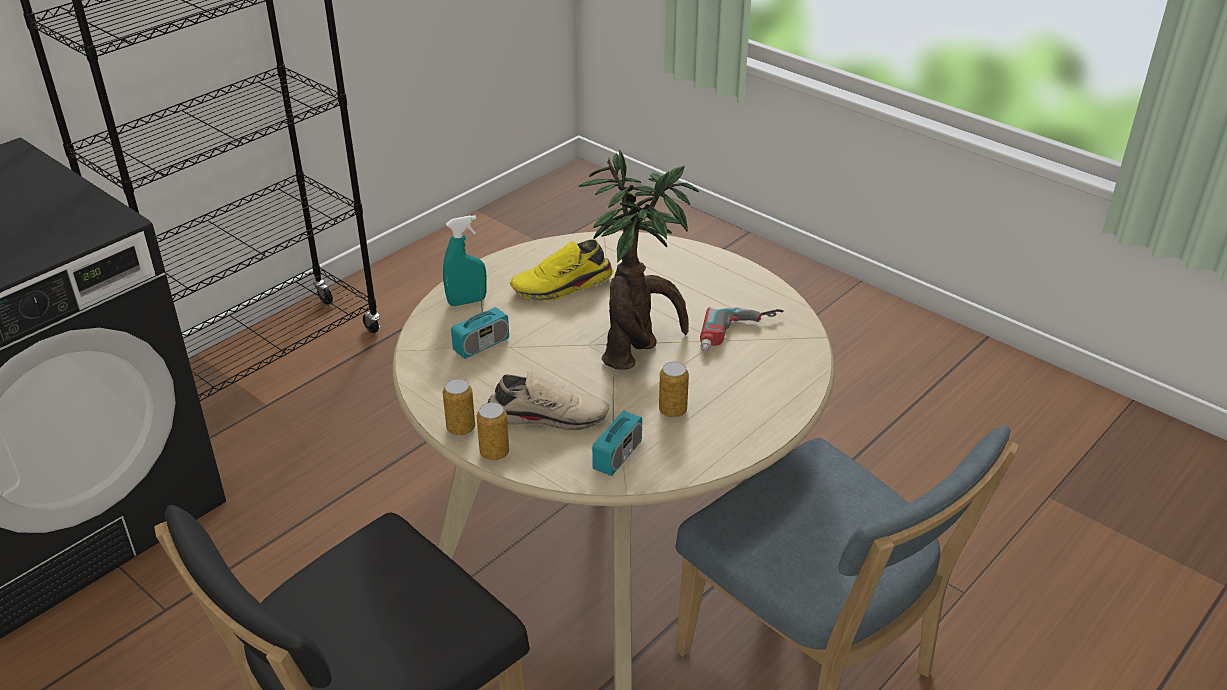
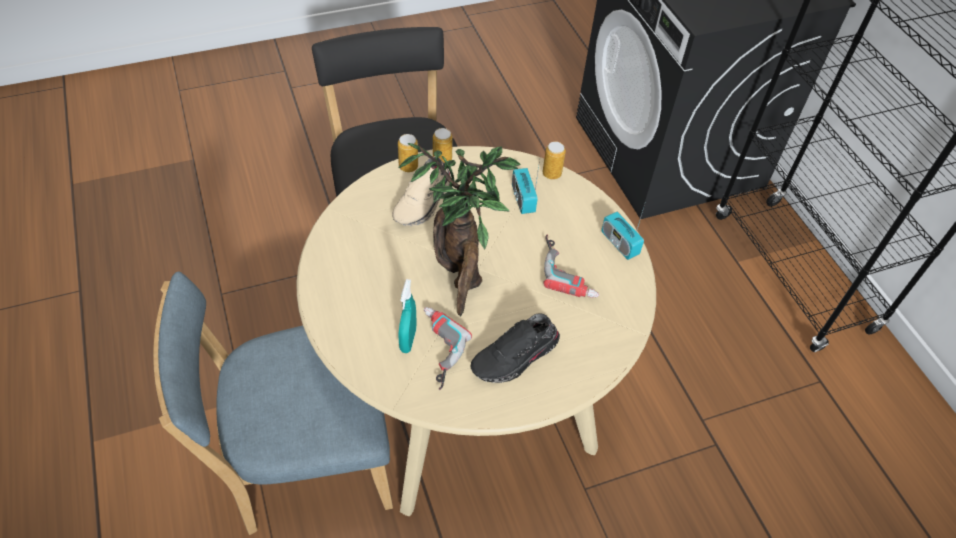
camera: 115 degrees right, 15 degrees up
(467, 301) = (582, 210): turquoise spray bottle -> turquoise spray bottle (408, 340)
(563, 287) = (570, 270): yellow shoe -> power drill
(617, 456) = (361, 218): radio -> radio (619, 243)
(672, 410) = (381, 265): can -> can (551, 174)
(700, 288) = (516, 357): none -> black shoe

